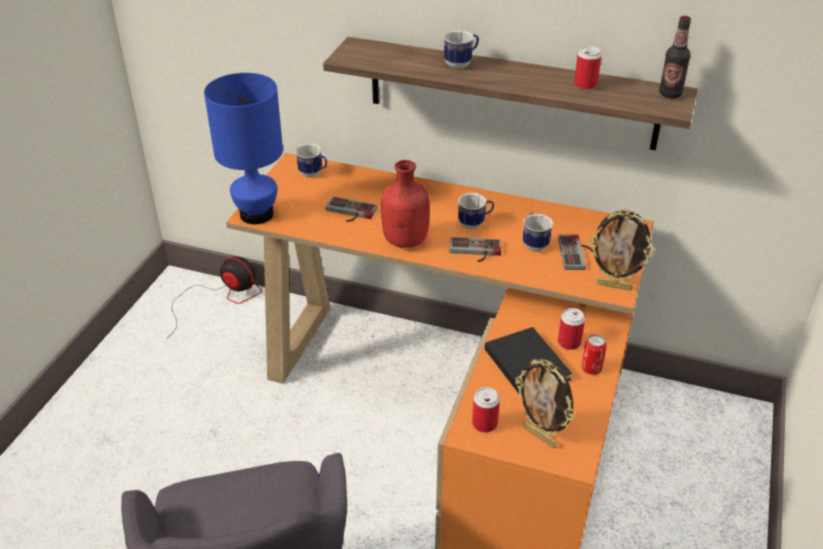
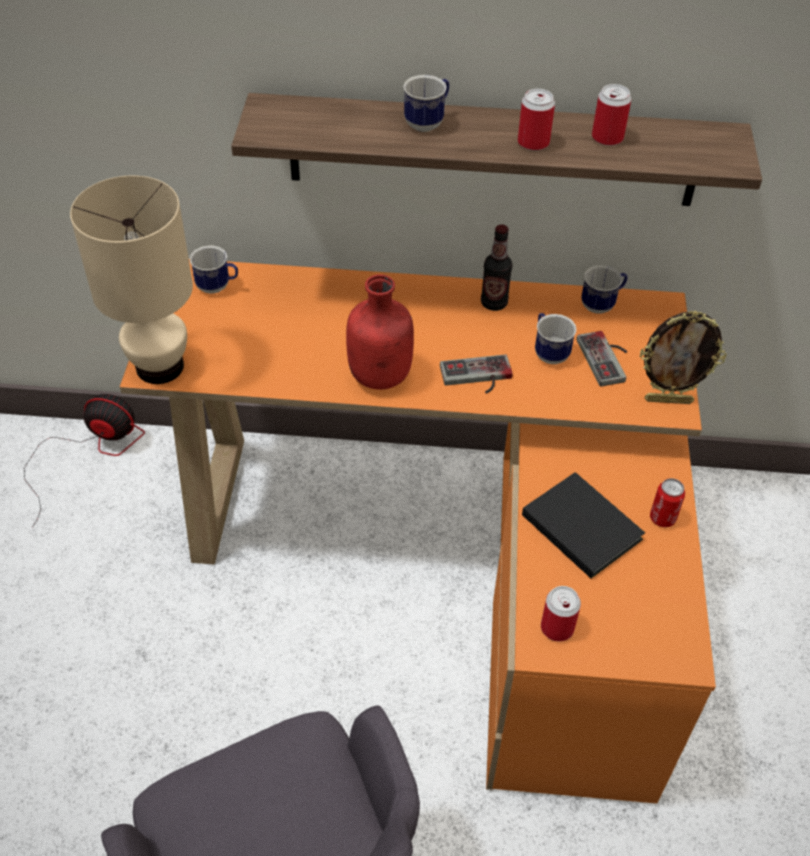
camera: 15 degrees left, 10 degrees up
(256, 214) = (159, 366): blue table lamp -> beige table lamp
(349, 213) = (288, 343): game controller -> none
(475, 224) = (463, 334): mug -> mug (602, 304)
(540, 436) = (631, 631): picture frame -> none
(569, 342) = (623, 484): can -> can (533, 142)
(670, 94) = (720, 138): bottle -> bottle (494, 303)

